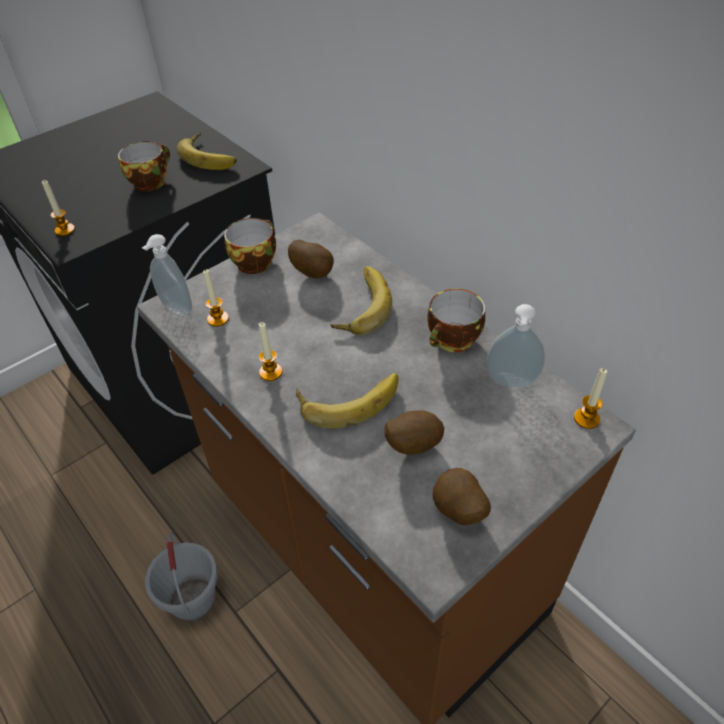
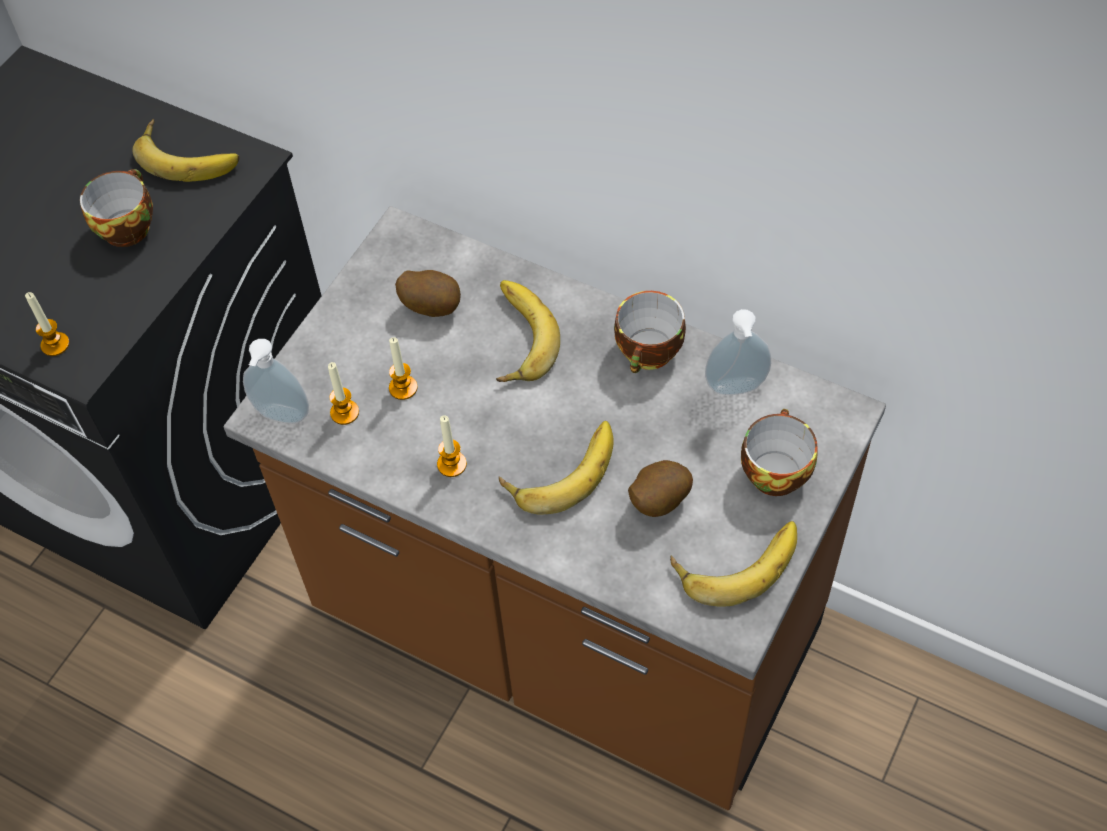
camera: 20 degrees left, 10 degrees up
(192, 599) = (355, 775): grey bucket -> none
(254, 261) = (344, 312): cup -> cup (773, 470)
(458, 512) = (736, 560): potato -> banana
(586, 419) = (831, 408): candle -> candle (403, 388)

